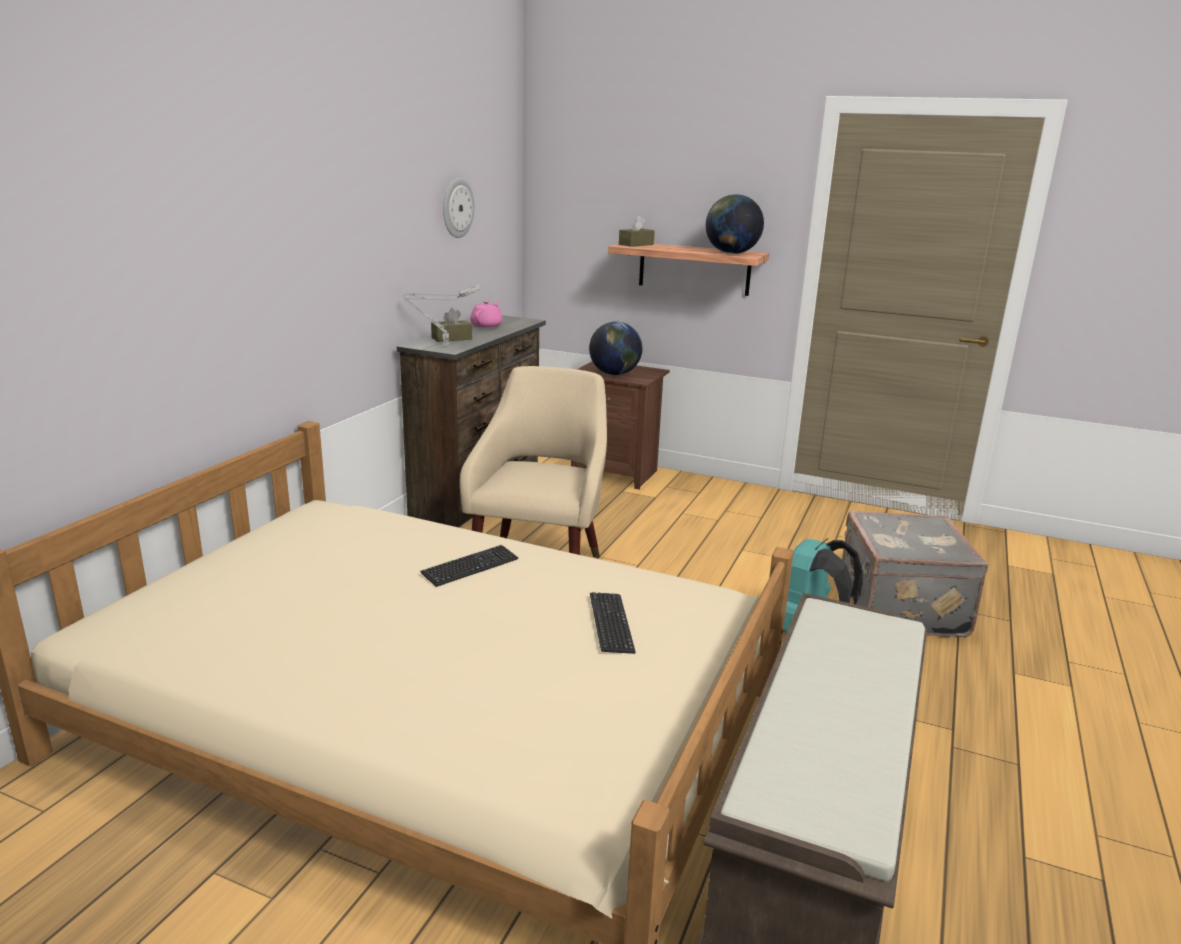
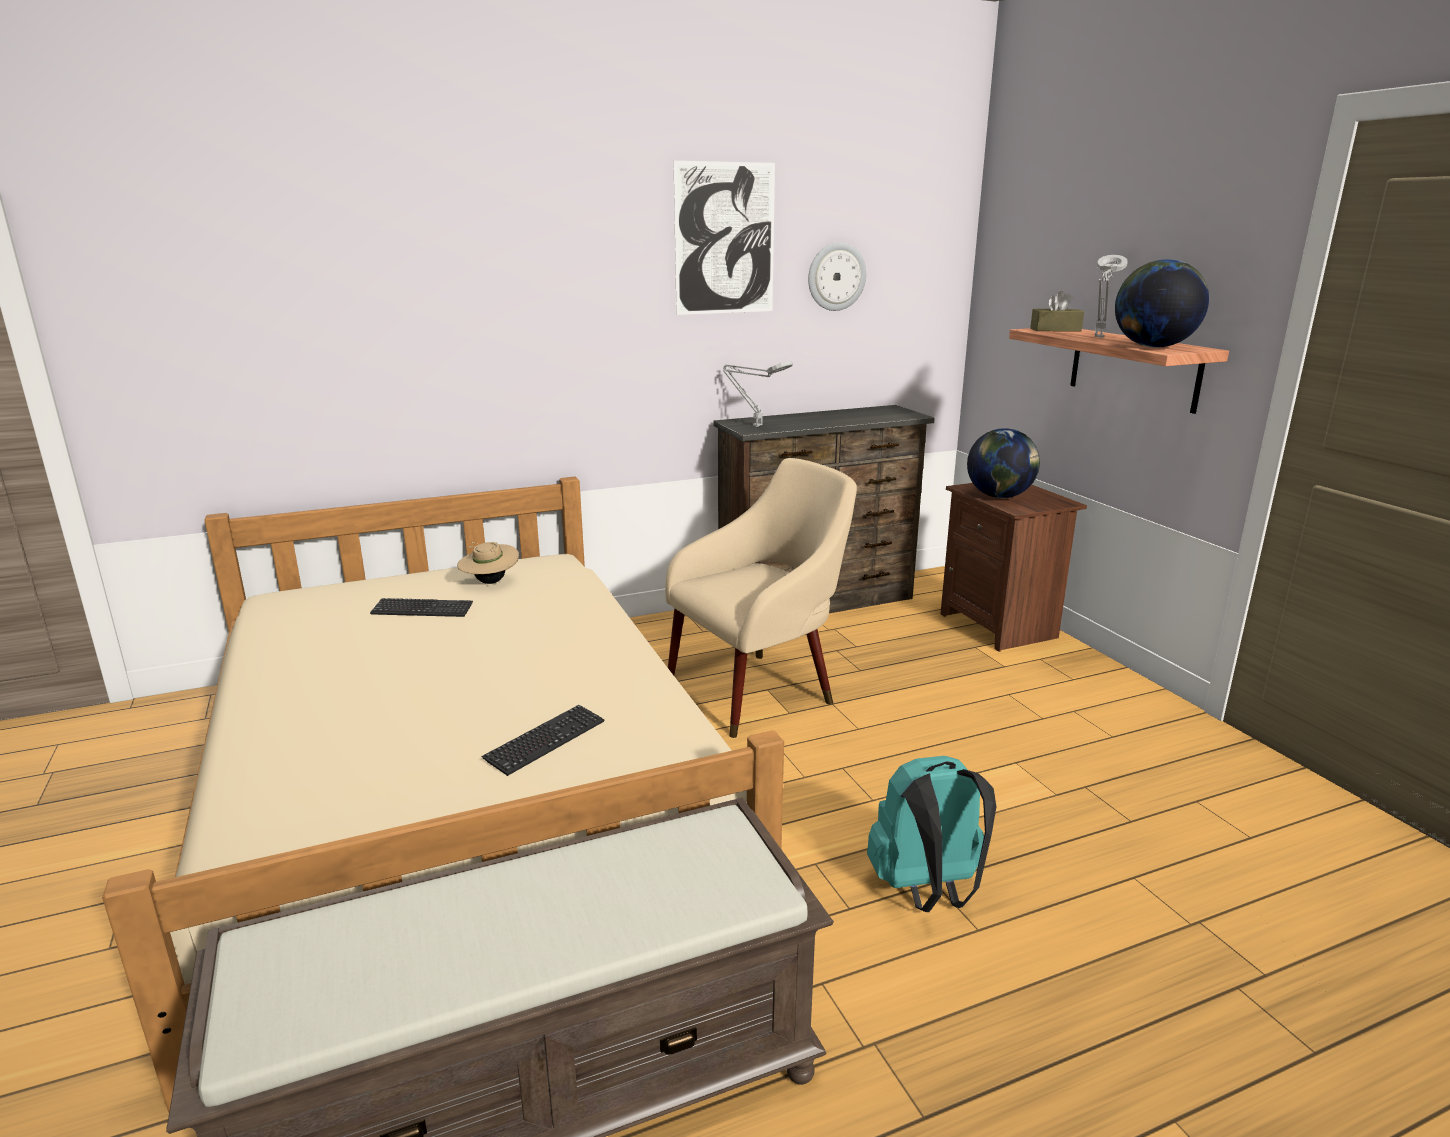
camera: 45 degrees right, 0 degrees up
(308, 541) = (490, 582): none -> beige hat
(393, 177) = (725, 239): none -> picture
(451, 338) = (781, 421): brown tissue box -> none
(470, 567) = (547, 645): keyboard -> keyboard (422, 610)
(487, 326) = (852, 414): pink teapot -> none
(683, 249) = (1098, 338): none -> grey table lamp
(898, 607) = (1128, 930): grey suitcase -> none

